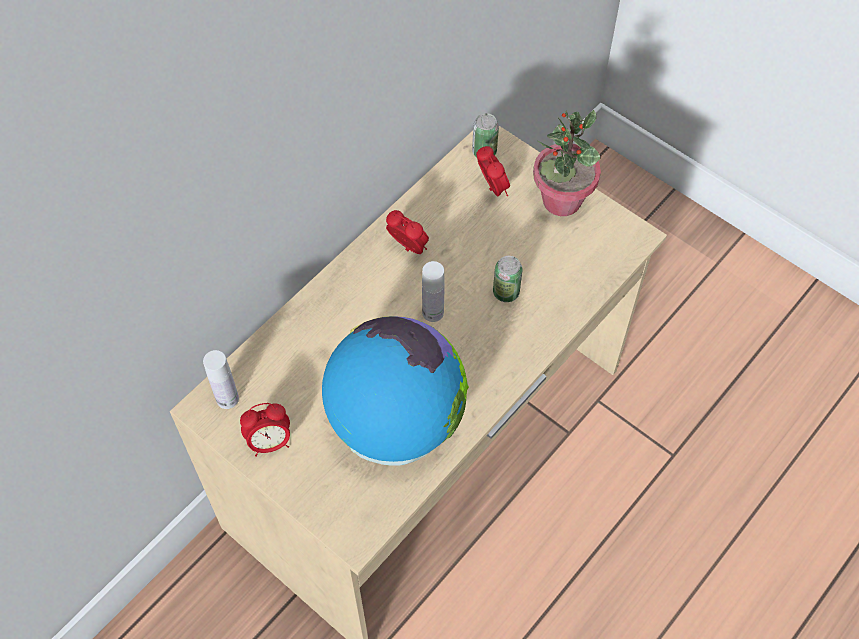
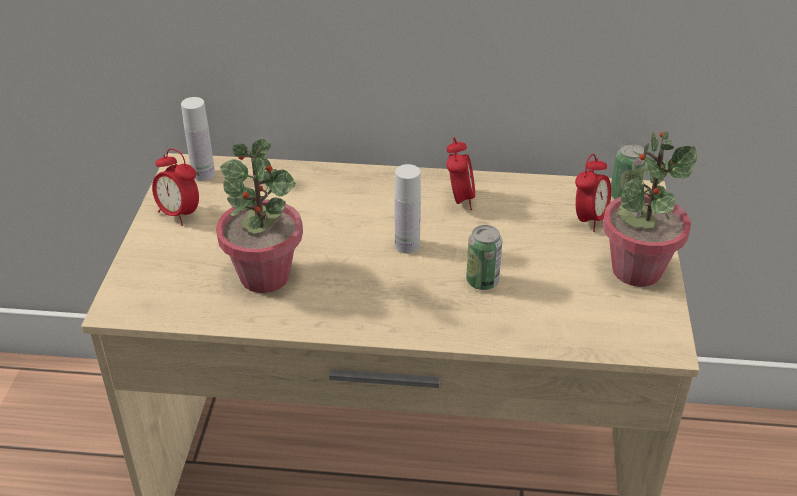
camera: 55 degrees right, 20 degrees down
(396, 421) = (265, 276): globe -> potted plant

